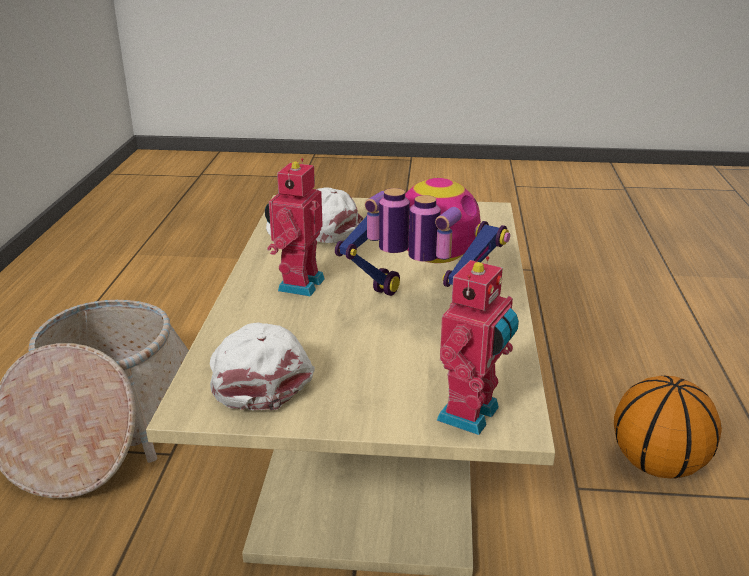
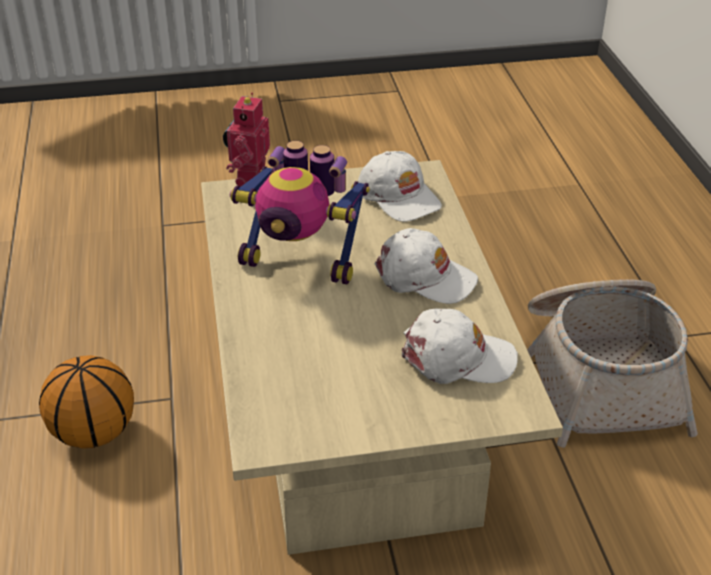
camera: 165 degrees right, 10 degrees up
(298, 284) = (424, 277): toy robot -> white cap

